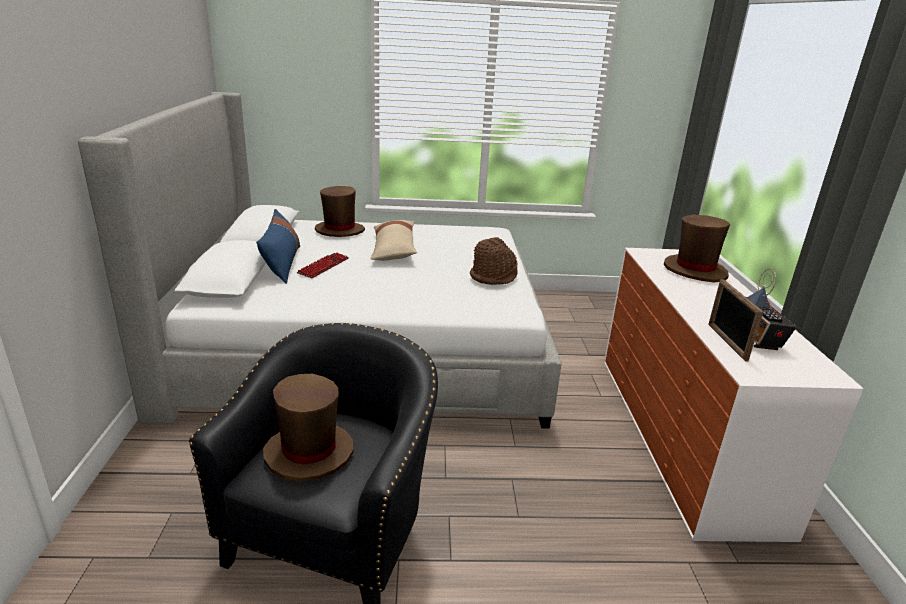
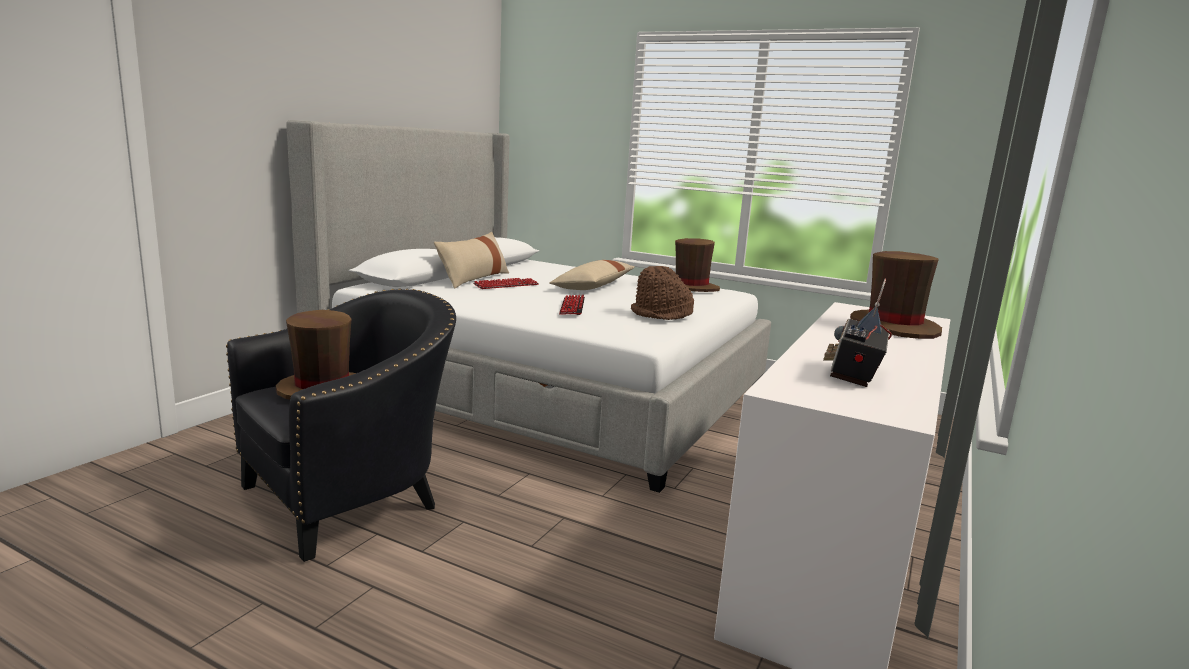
camera: 30 degrees right, 10 degrees down
(282, 263) = (474, 279): blue pillow -> beige pillow
(339, 230) = (564, 270): brown hat -> brown hat (691, 288)
(421, 285) = (572, 307): none -> keyboard
(726, 342) = (804, 369): picture frame -> none

